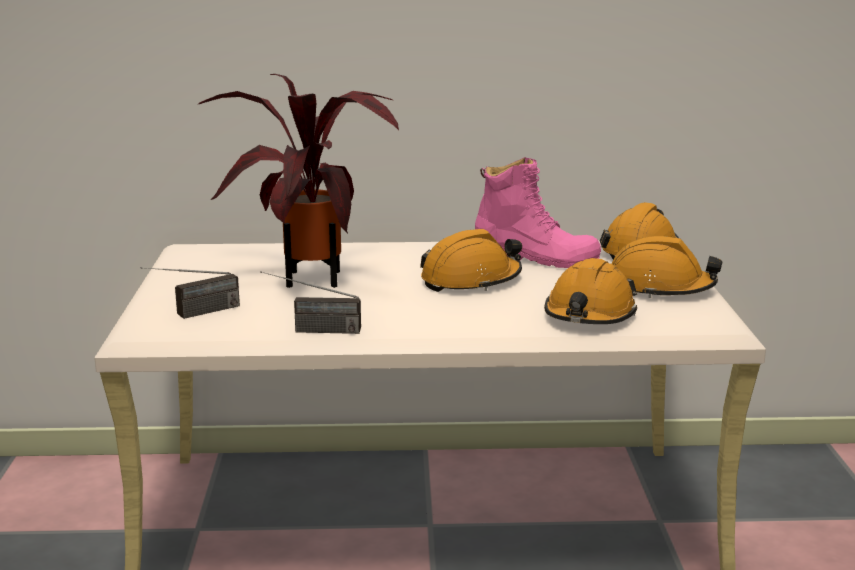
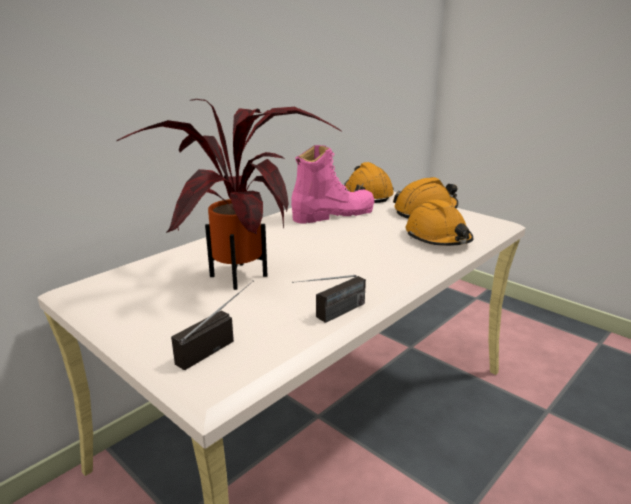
camera: 45 degrees left, 5 degrees up
(194, 314) = (217, 344): radio -> radio turned 150 degrees counterclockwise
(471, 280) = (333, 239): orange hard hat -> none

